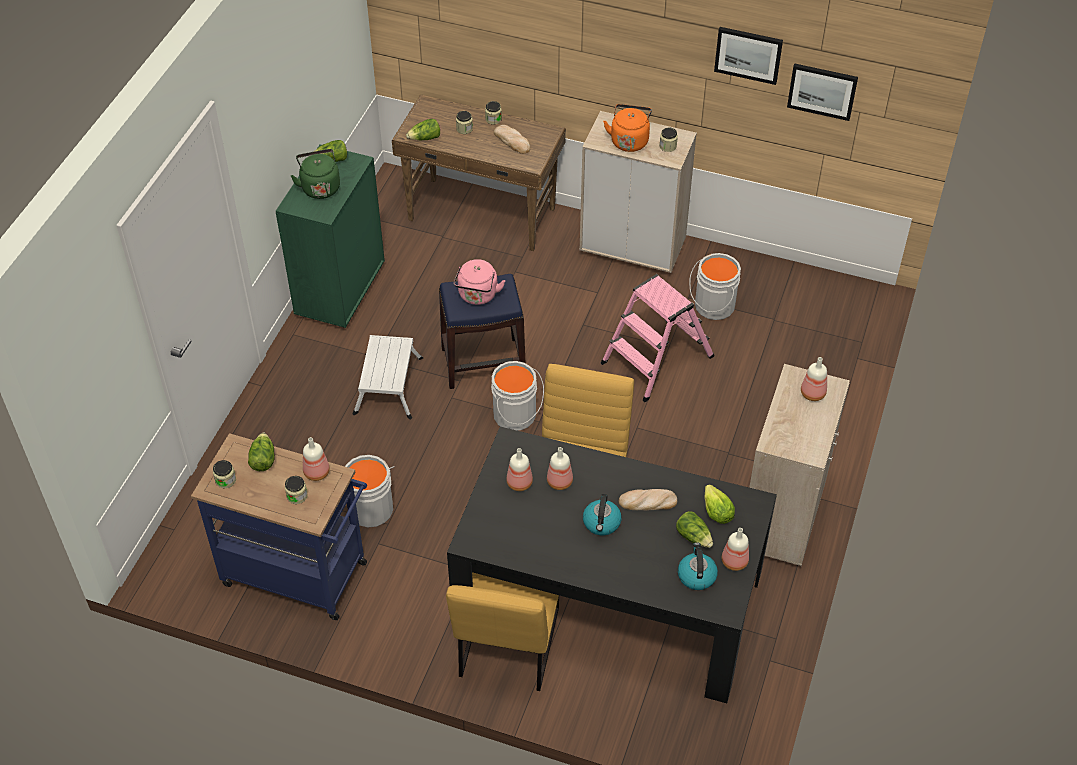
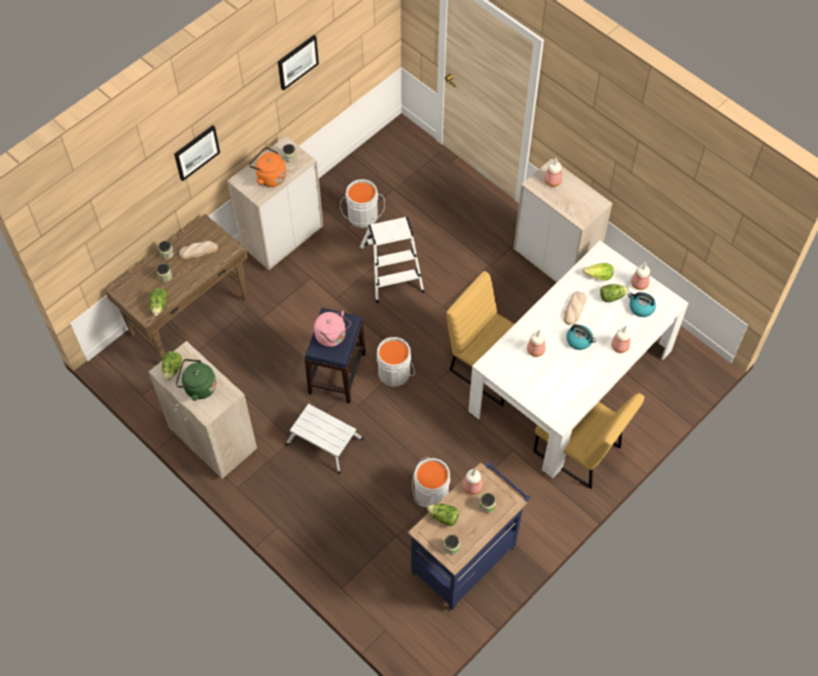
camera: 65 degrees left, 10 degrees up
(340, 291) = (212, 440): green cabinet -> beige cabinet
(519, 483) = (526, 373): bottle -> bottle (620, 346)
(609, 599) = (571, 380): black dining table -> white dining table
(657, 359) = (391, 269): pink step ladder -> white step ladder
(822, 91) = (341, 42): picture -> picture (196, 152)

